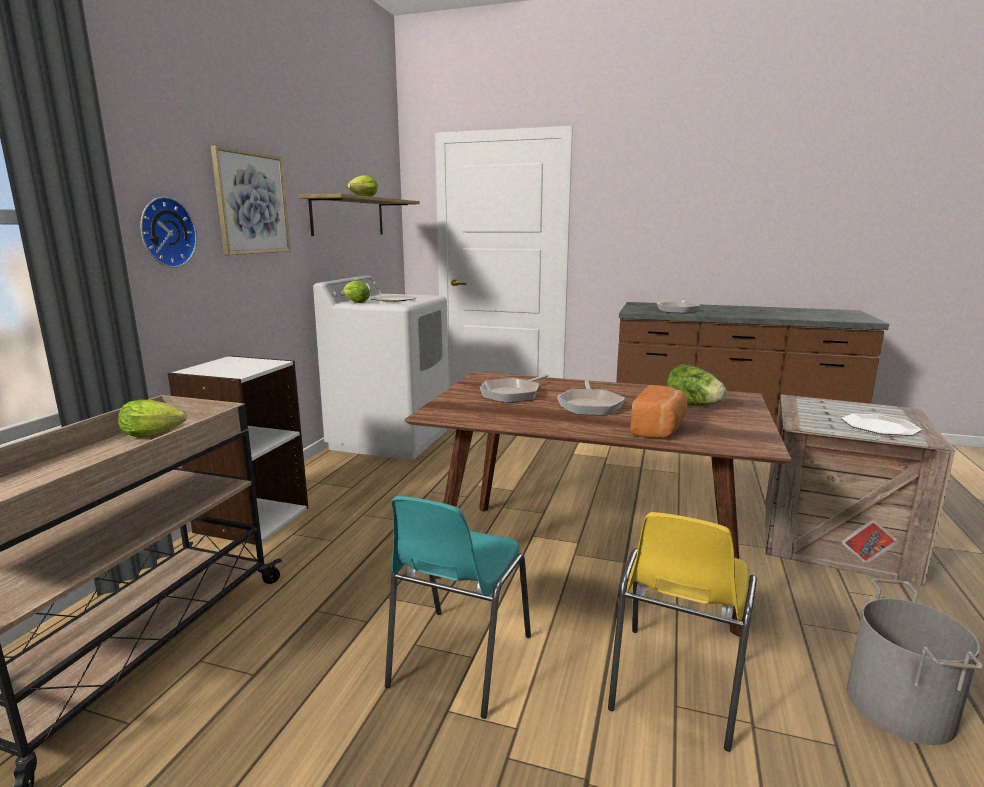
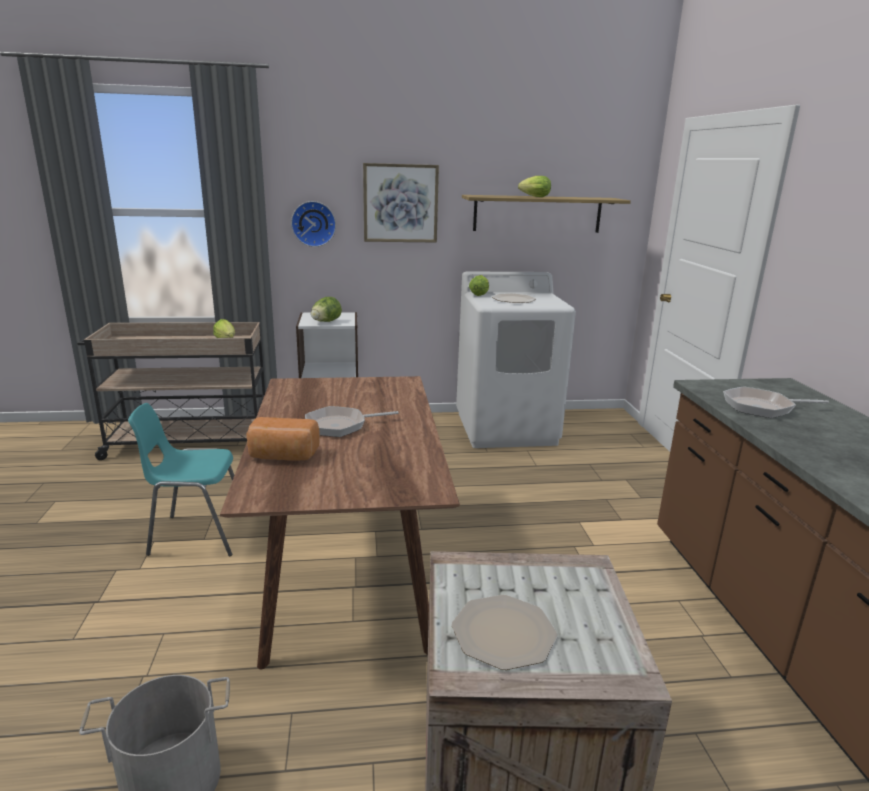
camera: 65 degrees right, 5 degrees up
(513, 394) = (356, 397): frying pan -> none
(675, 686) = (184, 631): yellow chair -> none
(693, 405) = (371, 467): lettuce -> lettuce (325, 322)

